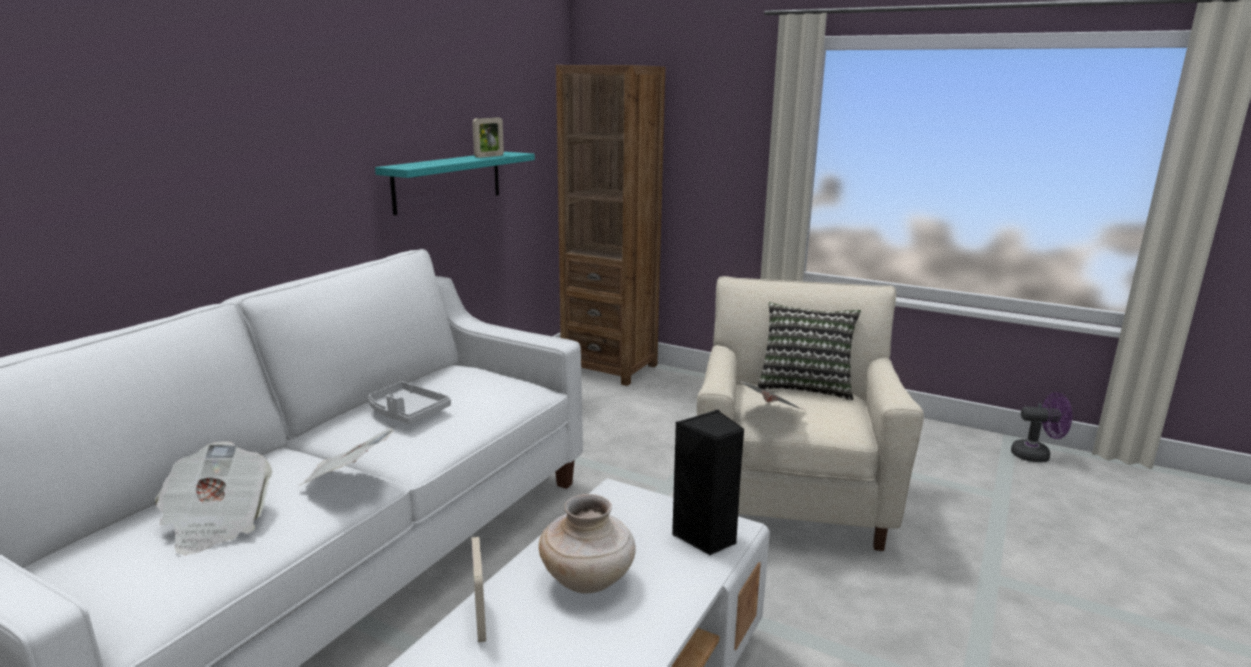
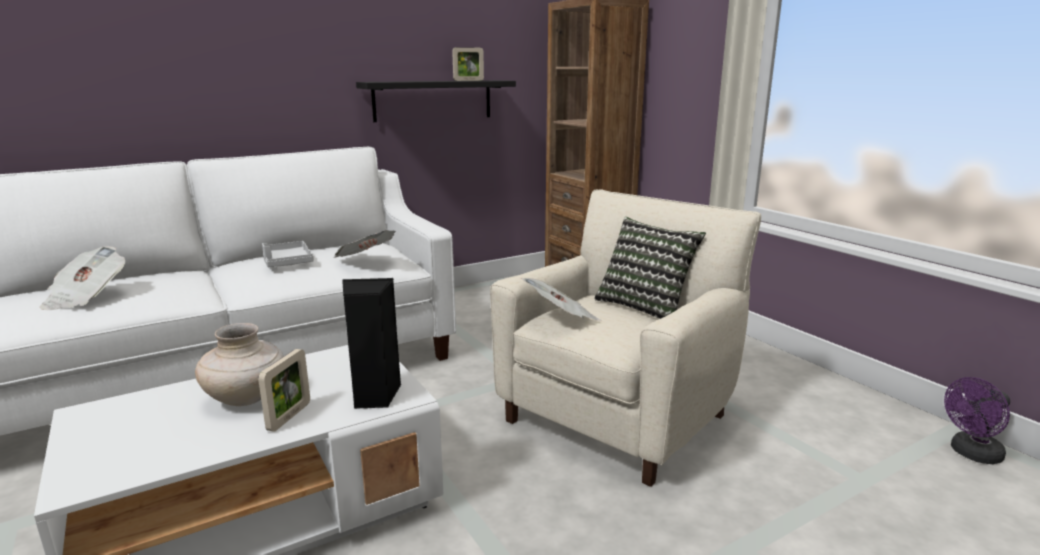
camera: 30 degrees right, 0 degrees up
(350, 478) = (188, 291): newspaper -> newspaper (365, 260)
(448, 181) = (433, 100): turquoise shelf -> black shelf
(480, 619) = (148, 399): picture frame -> picture frame (289, 416)
(1036, 455) = (971, 454): purple fan -> purple fan turned 120 degrees clockwise

